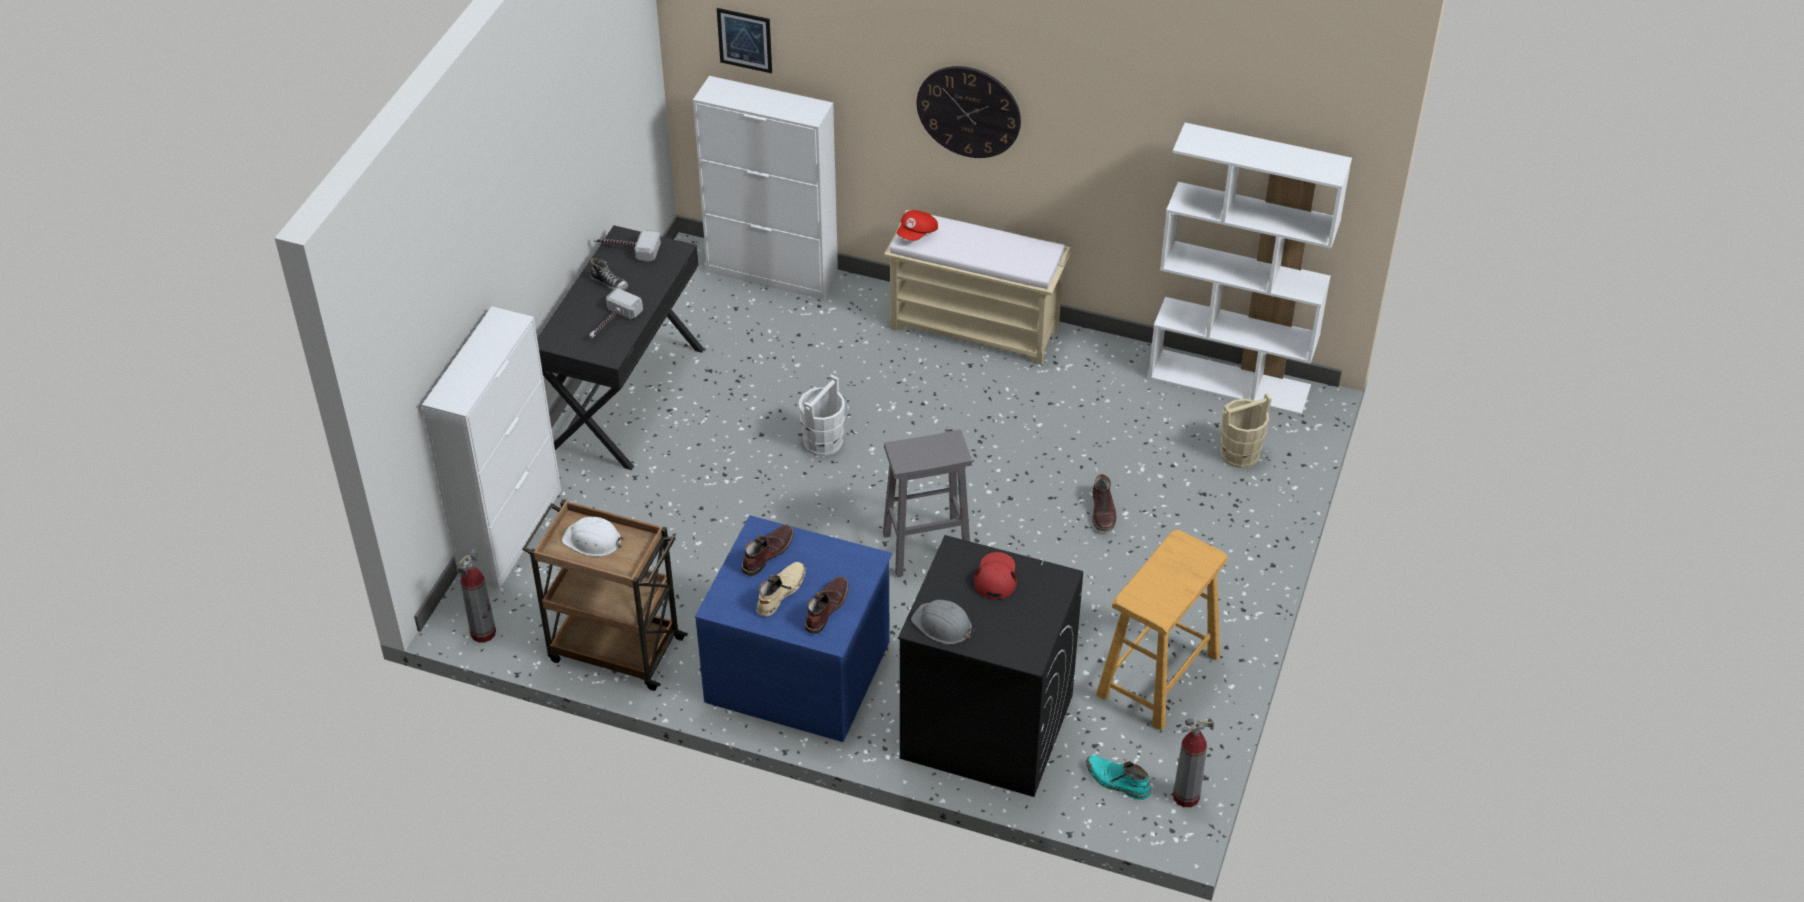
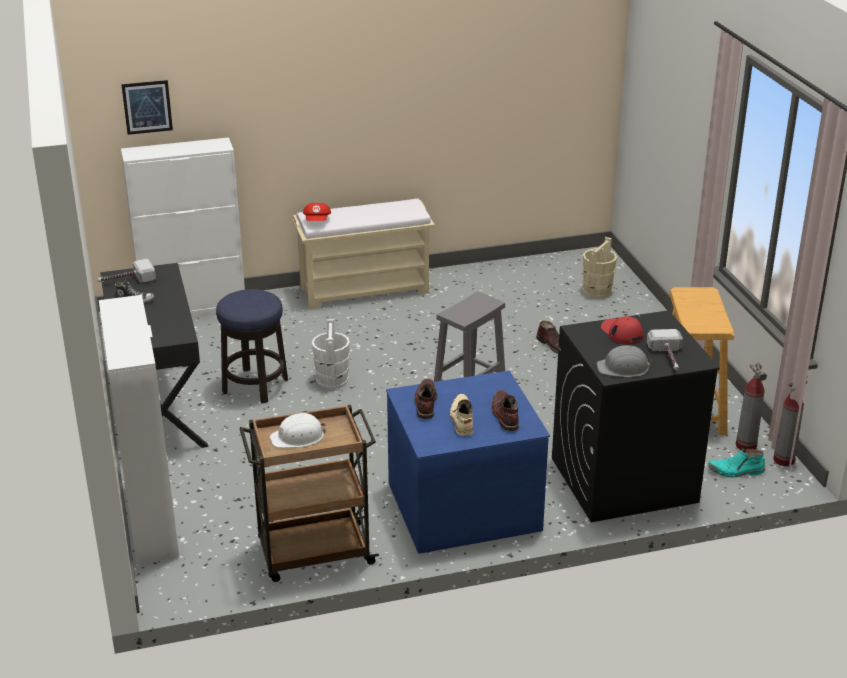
camera: 35 degrees left, 15 degrees down
(483, 632) = (195, 589): fire extinguisher -> fire extinguisher (745, 445)
(611, 323) = (162, 320): hammer -> hammer (668, 358)
(741, 413) = (255, 386): none -> stool
(969, 111) = (334, 110): wall clock -> none
(1230, 382) = (549, 262): white bookcase -> none

